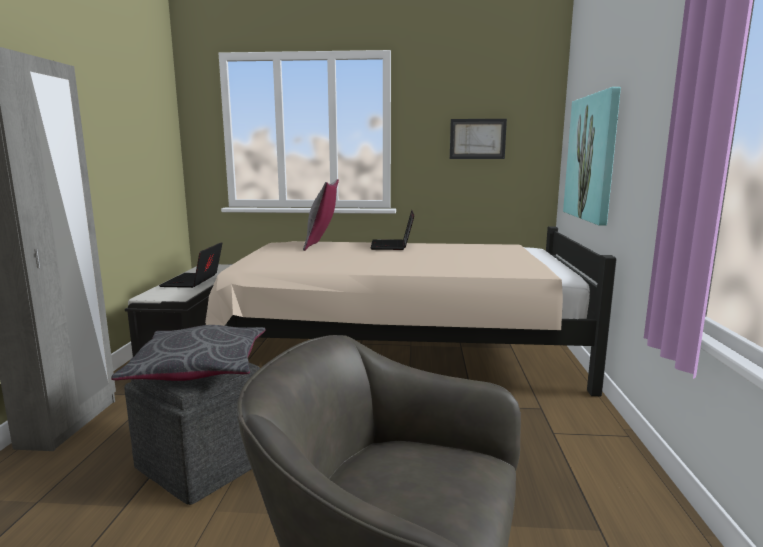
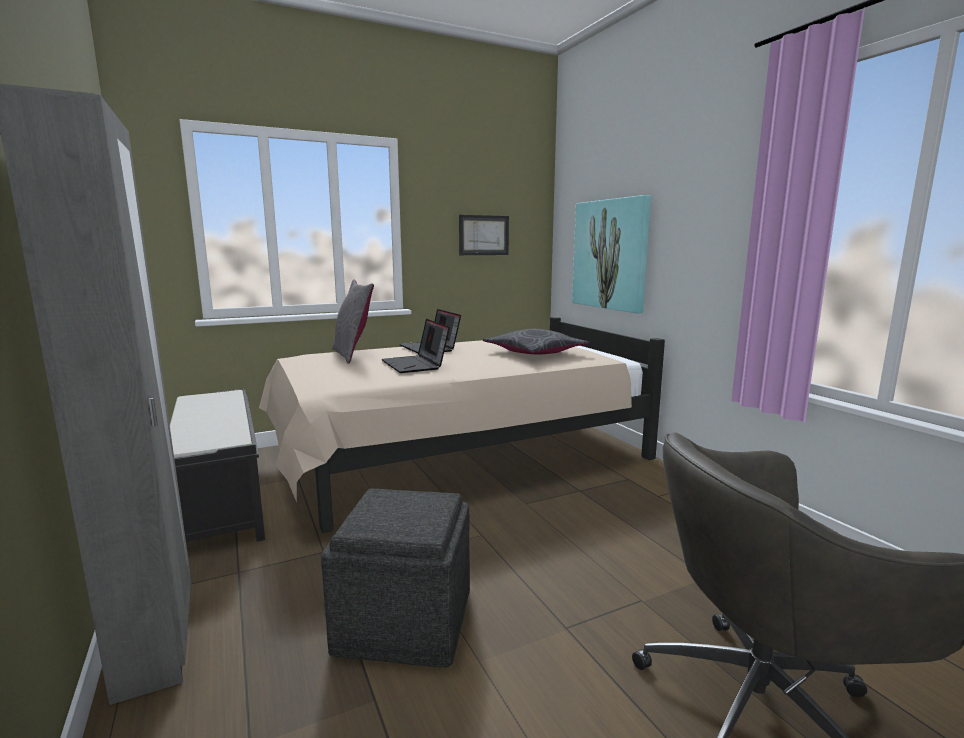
camera: 30 degrees left, 0 degrees up
(193, 281) = (214, 418): laptop -> laptop (416, 365)
(199, 367) = (403, 510): grey pillow -> grey pillow (535, 353)

